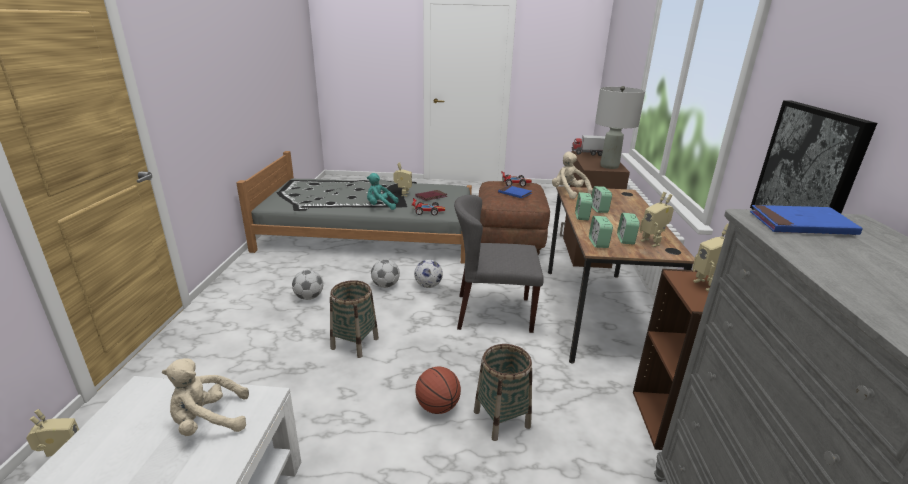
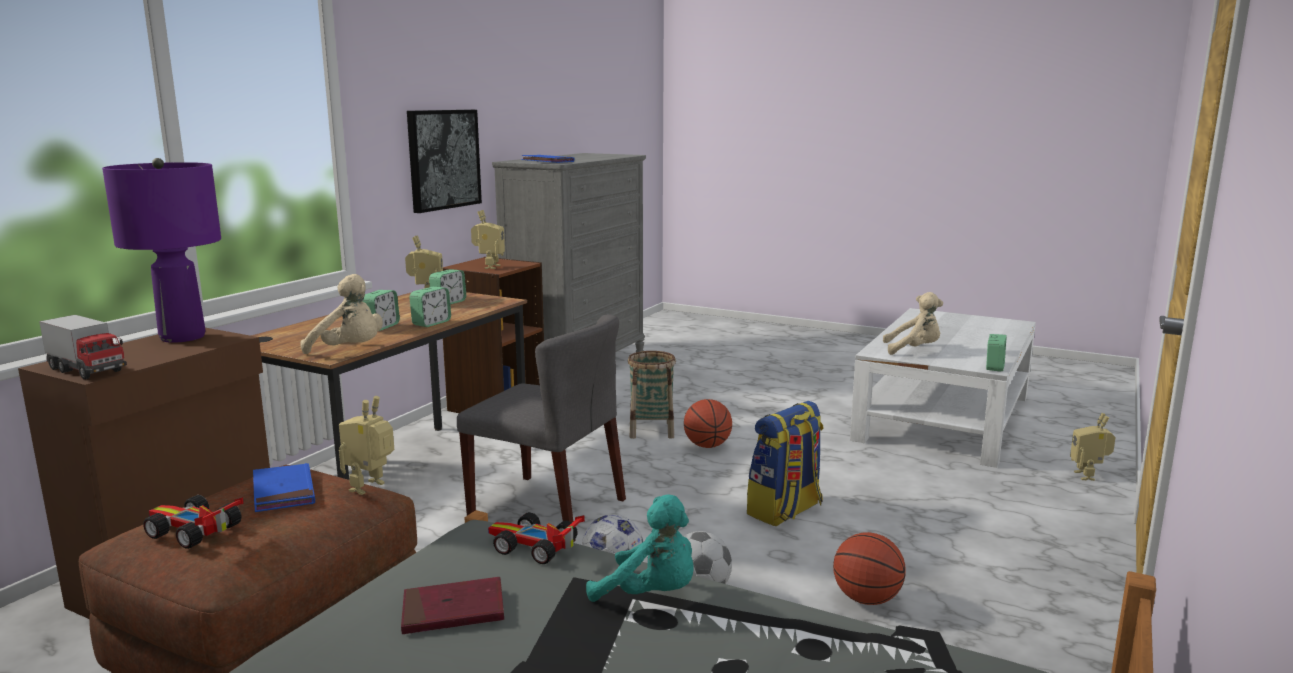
camera: 155 degrees left, 10 degrees down
(309, 297) = (867, 599): football -> basketball
(354, 343) = (785, 511): basket -> backpack
(403, 194) = (534, 643): toy robot -> toy robot (371, 488)
(568, 193) = (350, 351): beige plush toy -> beige plush toy turned 60 degrees counterclockwise
(598, 243) = (487, 303): alarm clock -> alarm clock (994, 367)
(609, 166) = (183, 337): grey table lamp -> purple table lamp

